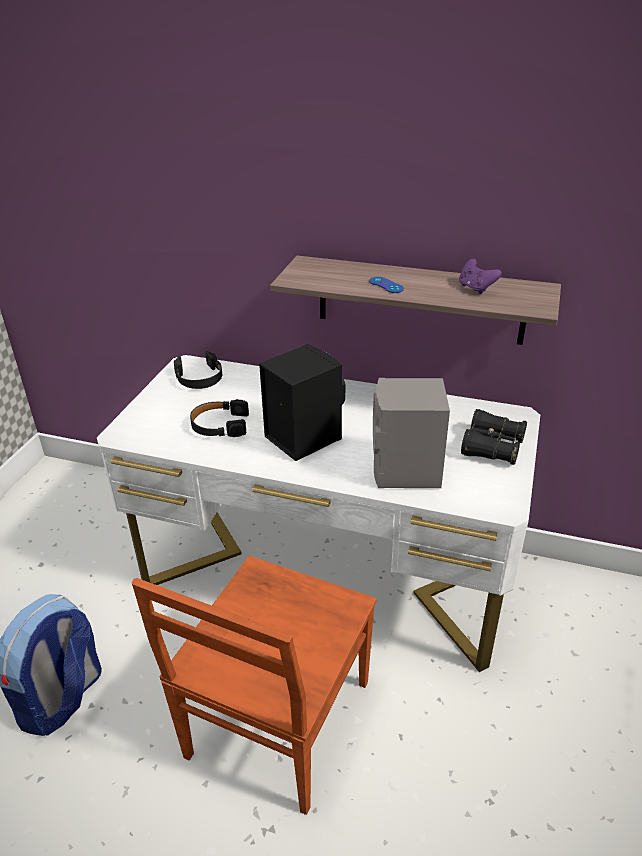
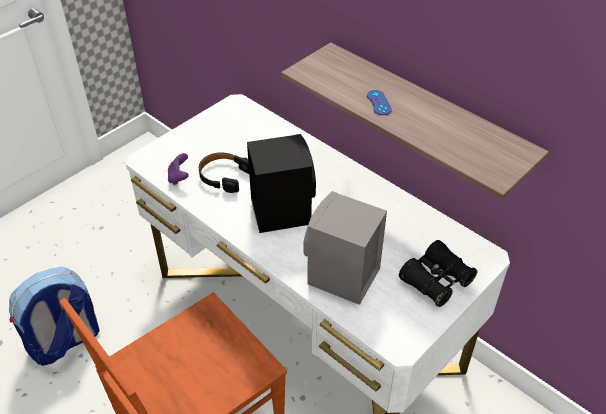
camera: 25 degrees right, 10 degrees up
(199, 378) = (238, 122): black headphones -> none
(476, 288) = (458, 132): purple game controller -> purple game controller (179, 177)

